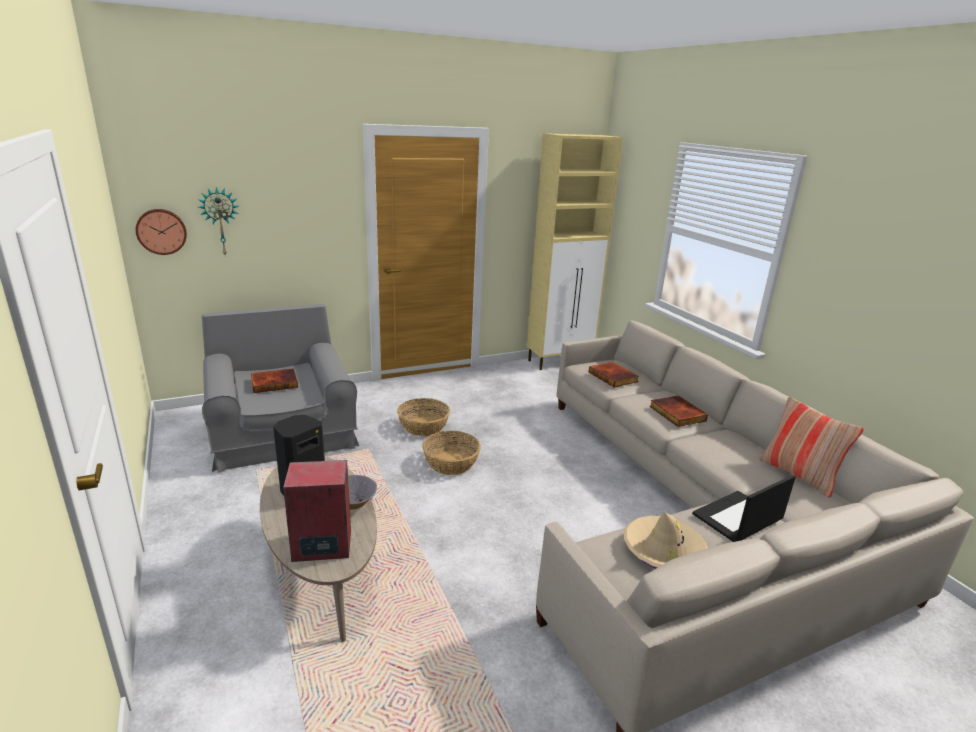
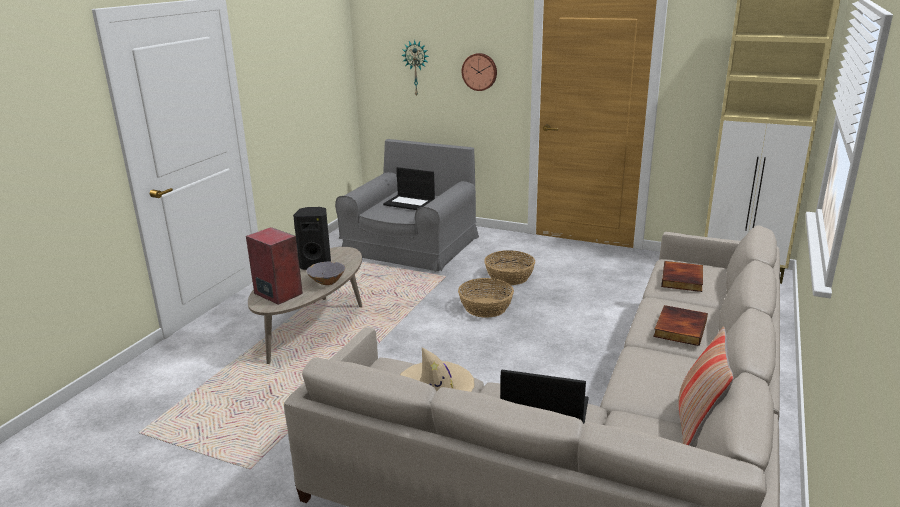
camera: 50 degrees right, 0 degrees up
(161, 231) = (378, 72): wall clock -> wall clock (480, 71)
(274, 383) = (410, 203): book -> laptop

